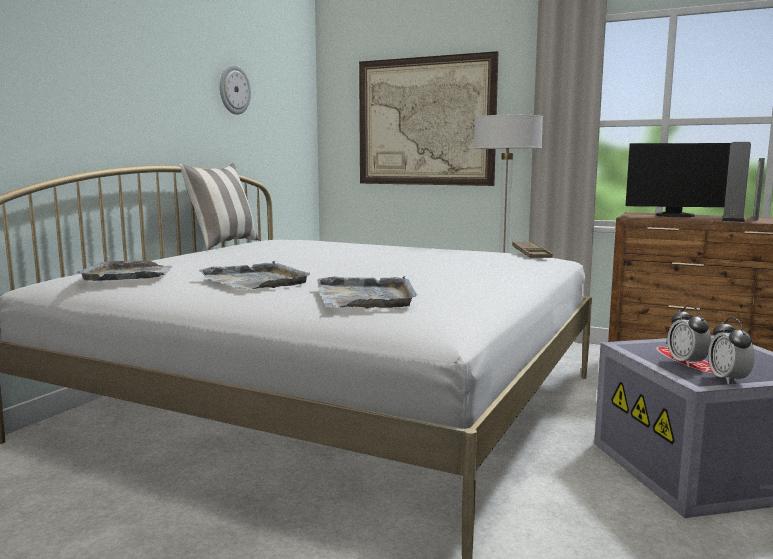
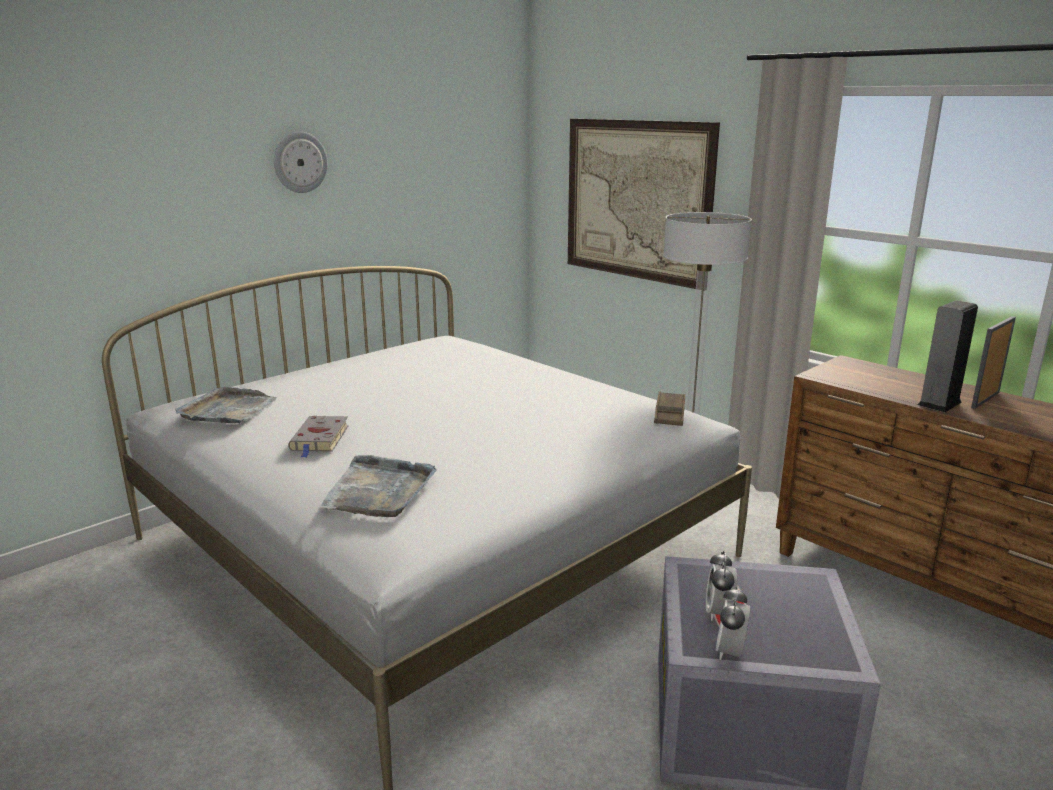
camera: 20 degrees right, 10 degrees up
(223, 244) = (380, 345): pillow -> none
(234, 90) = (404, 171): wall clock -> wall clock (300, 162)
(256, 281) = (320, 439): grey tray -> grey book
(675, 216) = (884, 378): monitor -> none

